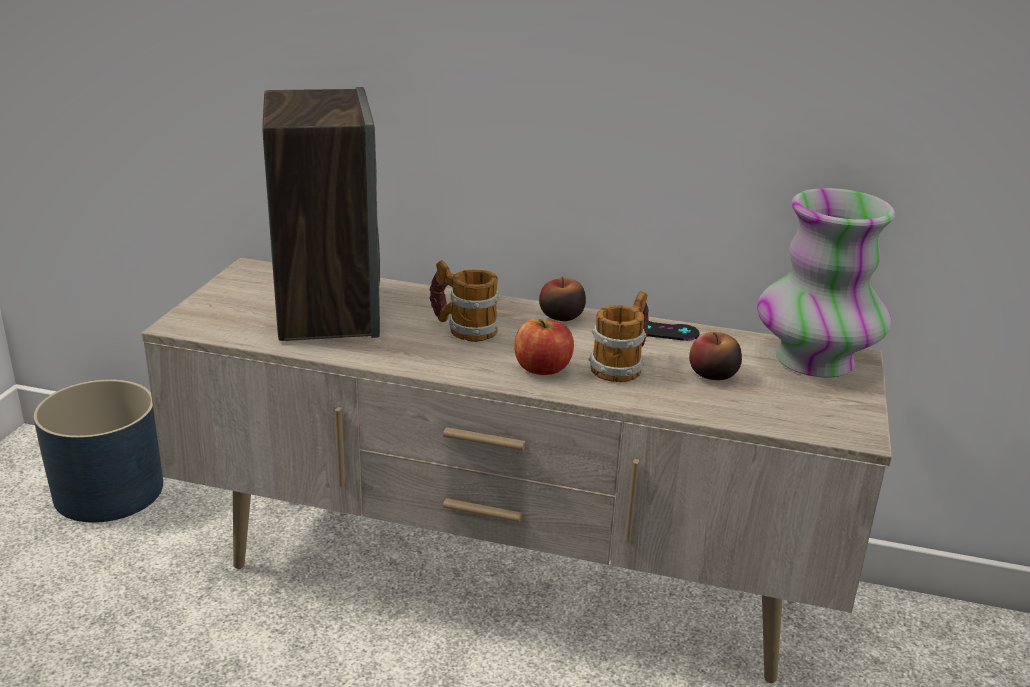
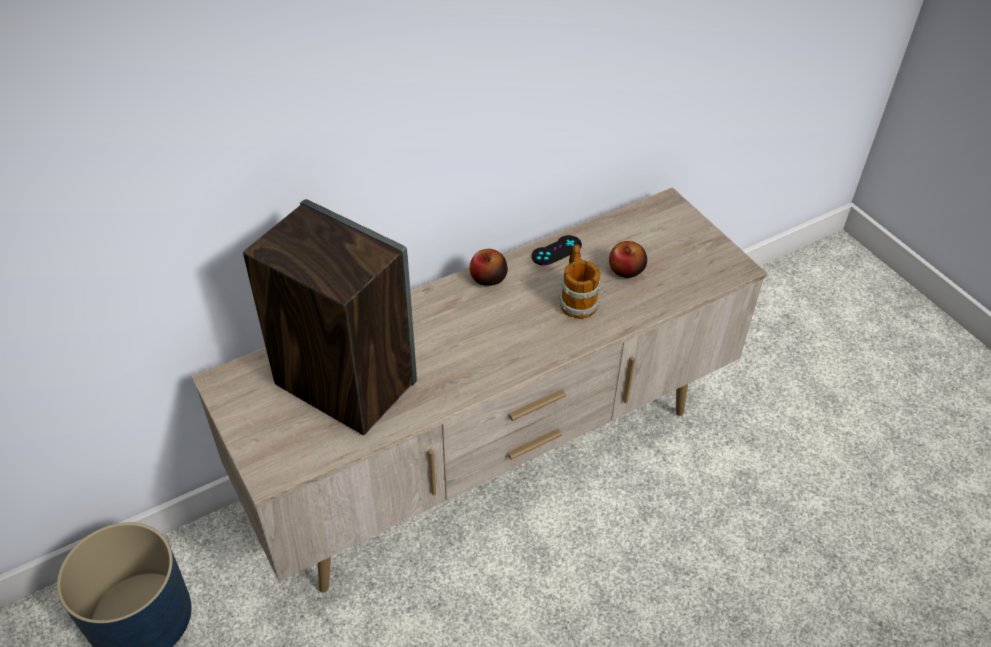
camera: 45 degrees left, 20 degrees up
(463, 328) = (451, 333): mug -> none
(542, 368) = (542, 334): apple -> none
(814, 361) = (656, 221): vase -> none

